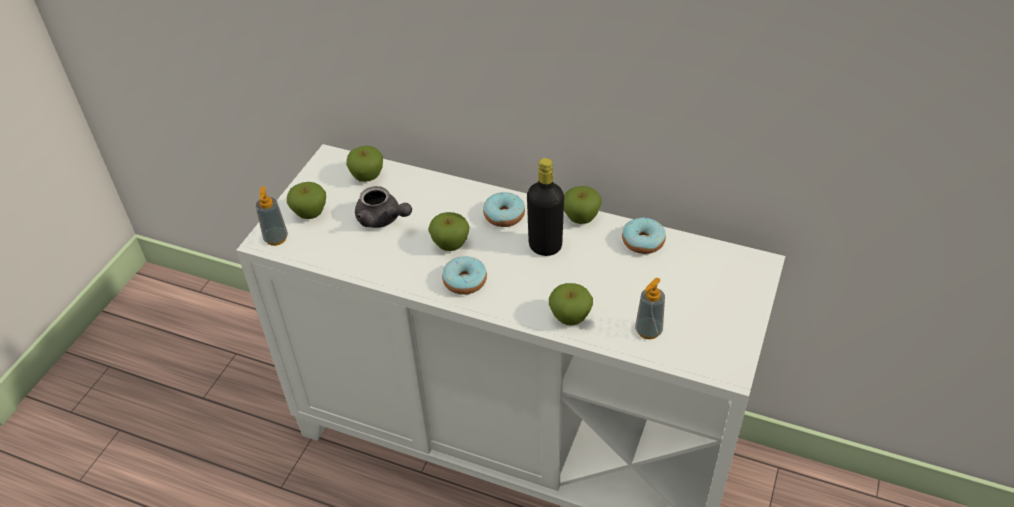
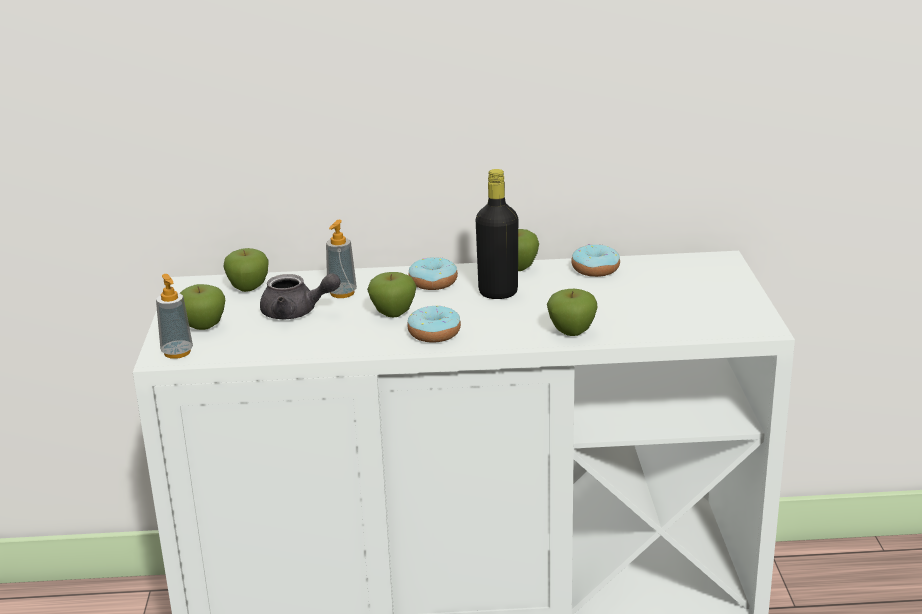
camera: 25 degrees left, 20 degrees down
(648, 330) = (658, 322): soap dispenser -> soap dispenser (342, 293)

